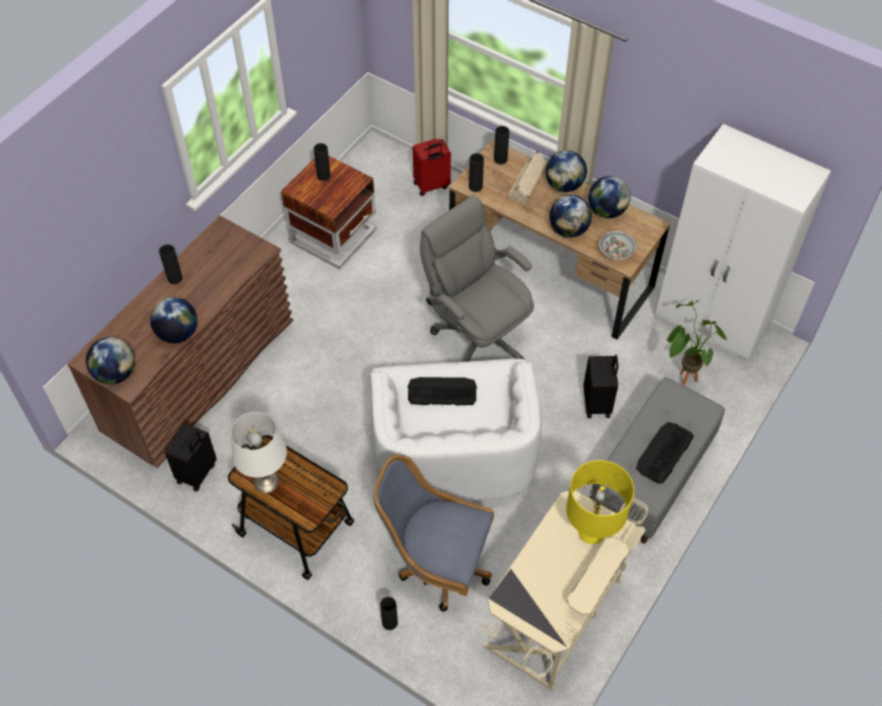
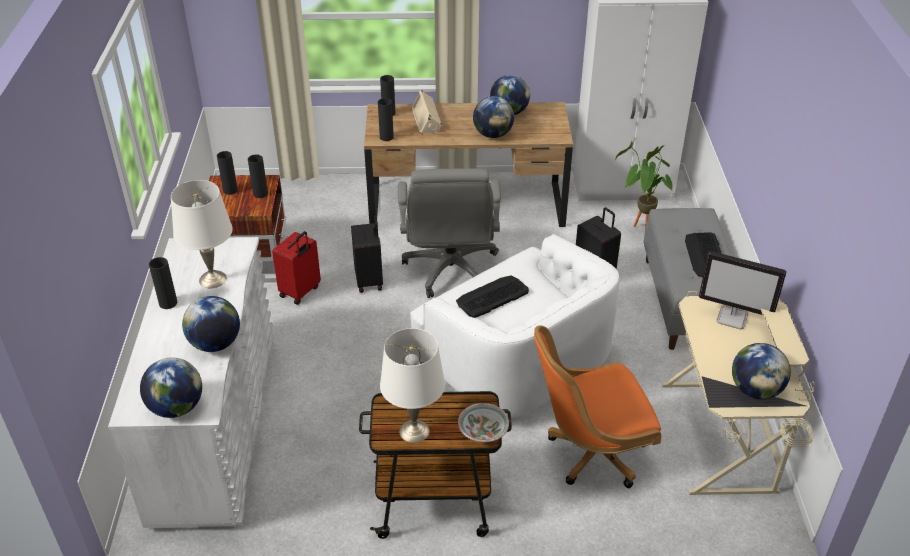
camera: 35 degrees left, 15 degrees down
(197, 473) = (287, 509): black suitcase -> black suitcase (370, 280)
(200, 377) = (215, 428): brown dresser -> white dresser
(219, 272) = (212, 279): none -> white table lamp
(389, 622) = (593, 525): black vase -> black vase (260, 194)
(431, 186) = (309, 191): red suitcase -> red suitcase (300, 292)
(437, 565) = (588, 456): blue office chair -> orange office chair
(476, 334) = (450, 273): grey office chair -> grey office chair turned 105 degrees counterclockwise
(564, 185) = (458, 110): globe -> globe (755, 390)
(591, 533) = (733, 318): yellow table lamp -> monitor
(616, 252) = (545, 133): bowl -> bowl (483, 432)

